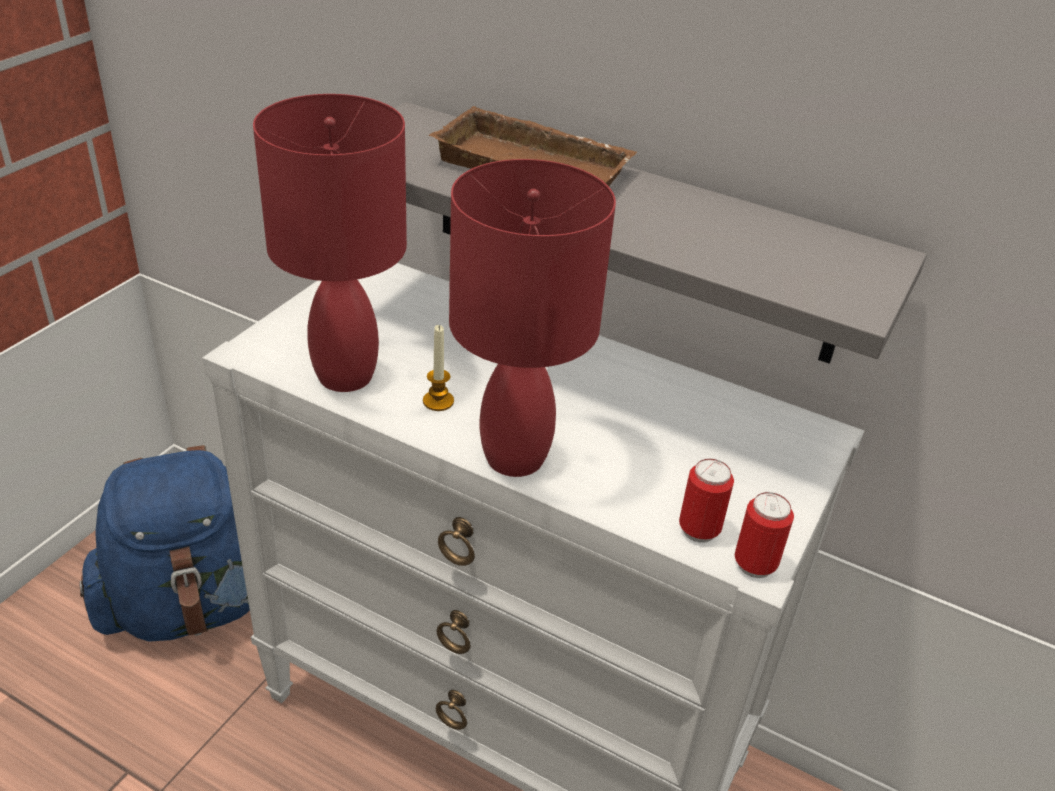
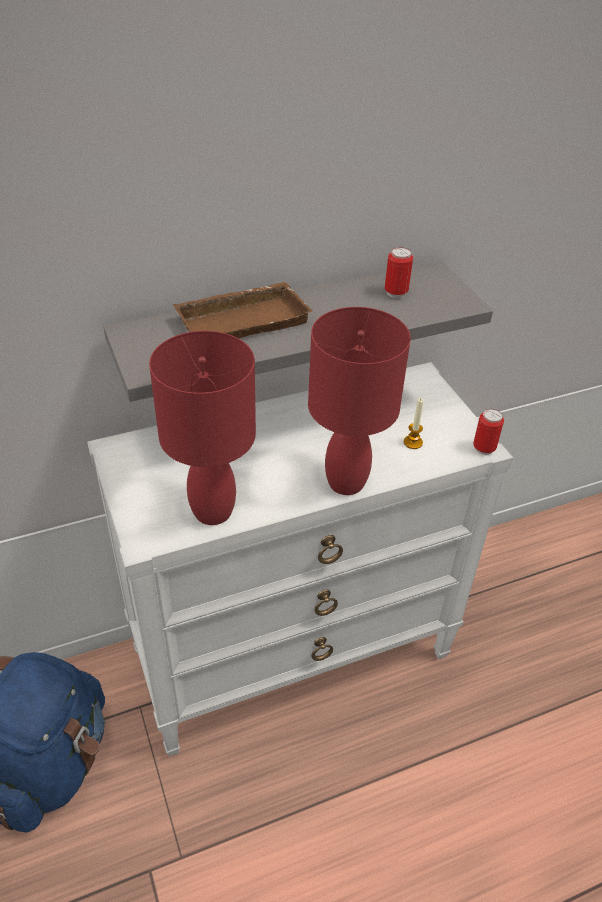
camera: 50 degrees left, 5 degrees up
(438, 401) = (274, 486): candle -> candle (413, 442)
(699, 530) = (449, 451): can -> can (396, 293)

